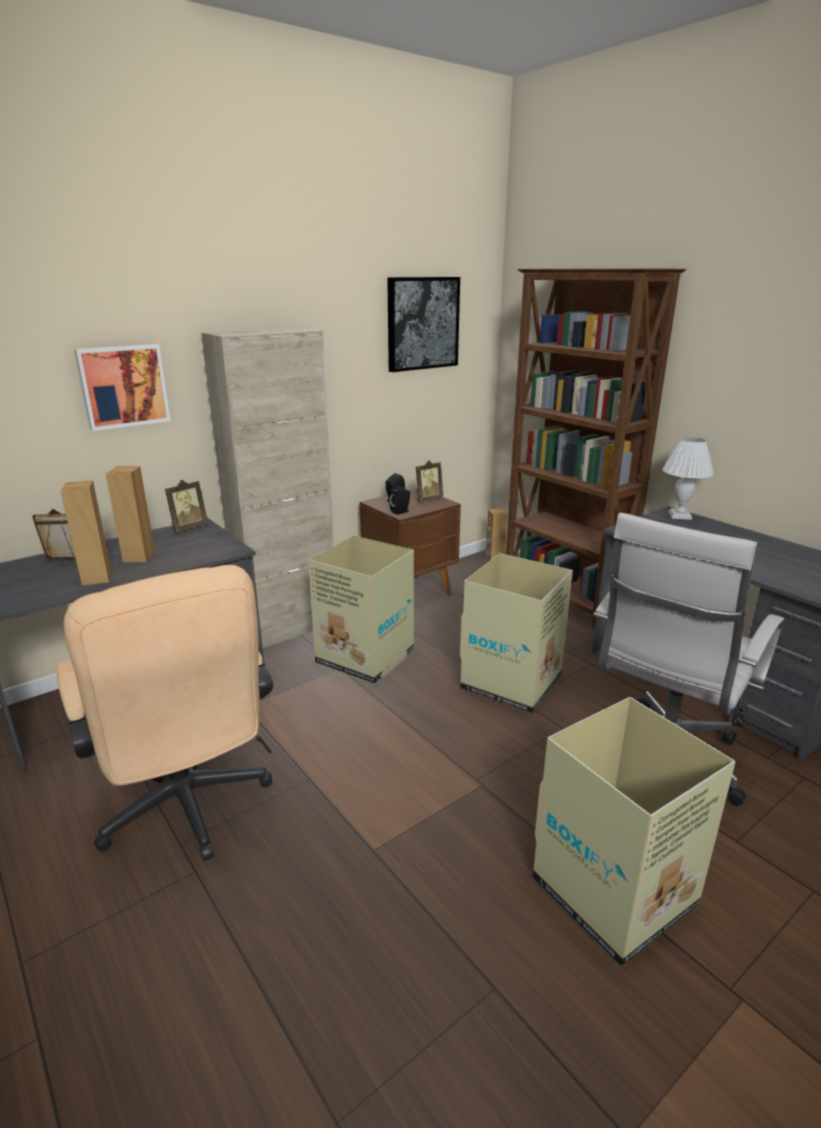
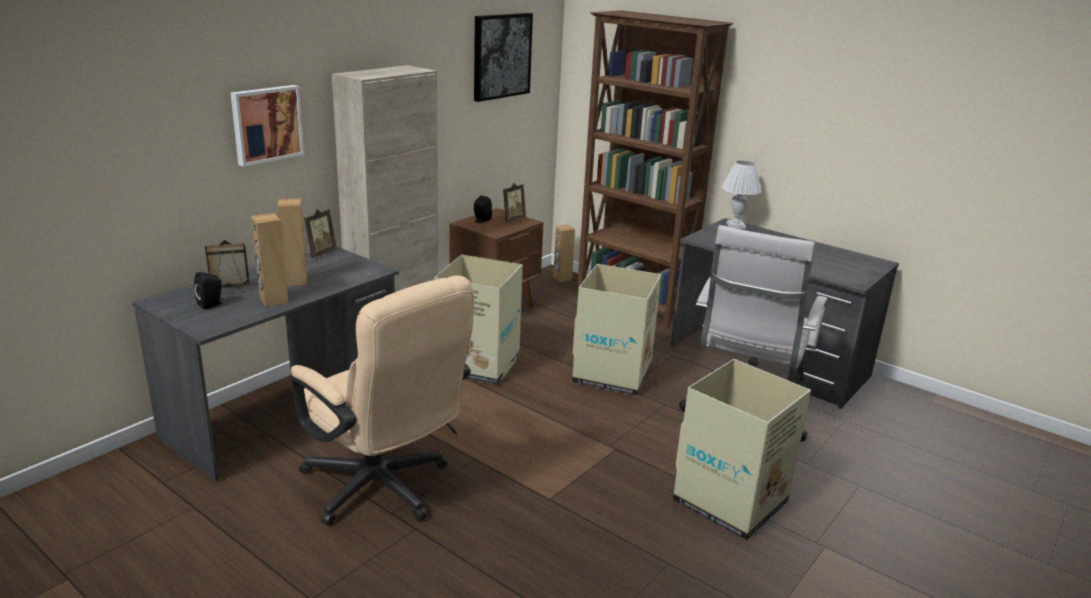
camera: 15 degrees left, 0 degrees up
(401, 511) = (494, 231): black speaker -> black speaker (212, 304)

